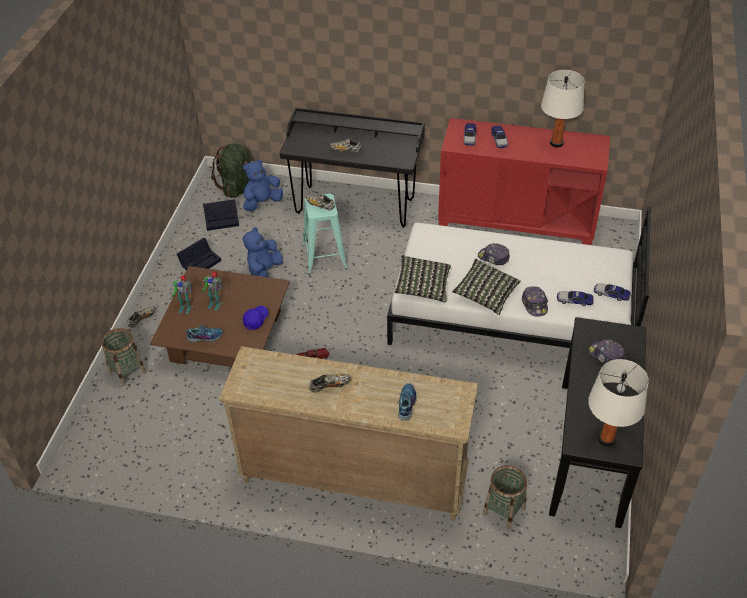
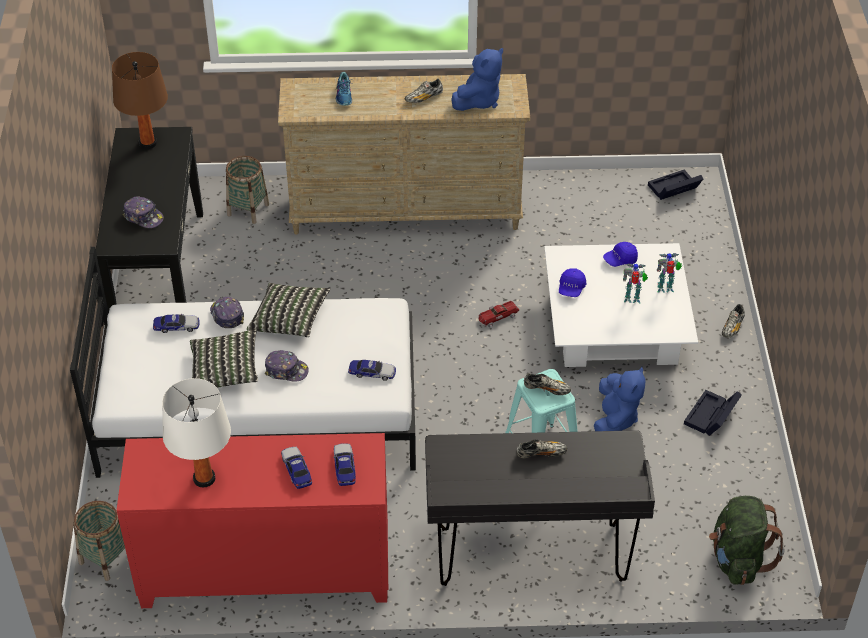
camera: 165 degrees right, 0 degrees up
(127, 371) = (705, 266): basket -> basket (106, 559)
(205, 337) = (620, 260): shoe -> blue cap
(223, 219) = (723, 492): black storage box -> black storage box (673, 189)
(225, 336) = (616, 324): brown coffee table -> white coffee table
(262, 202) = (680, 535): blue plush toy -> blue plush toy (479, 100)
(423, 286) = (371, 317): pillow -> pillow (225, 371)
(607, 439) = (147, 143): white table lamp -> brown table lamp
(611, 294) = (129, 345): toy car -> toy car (372, 373)

